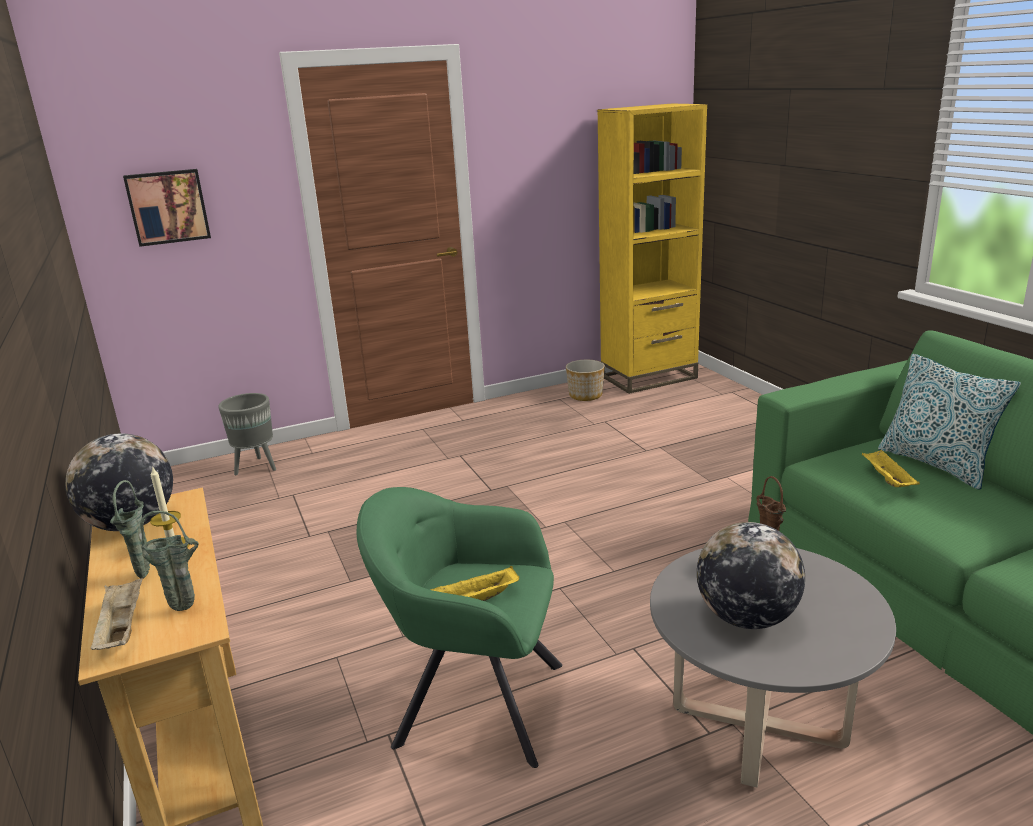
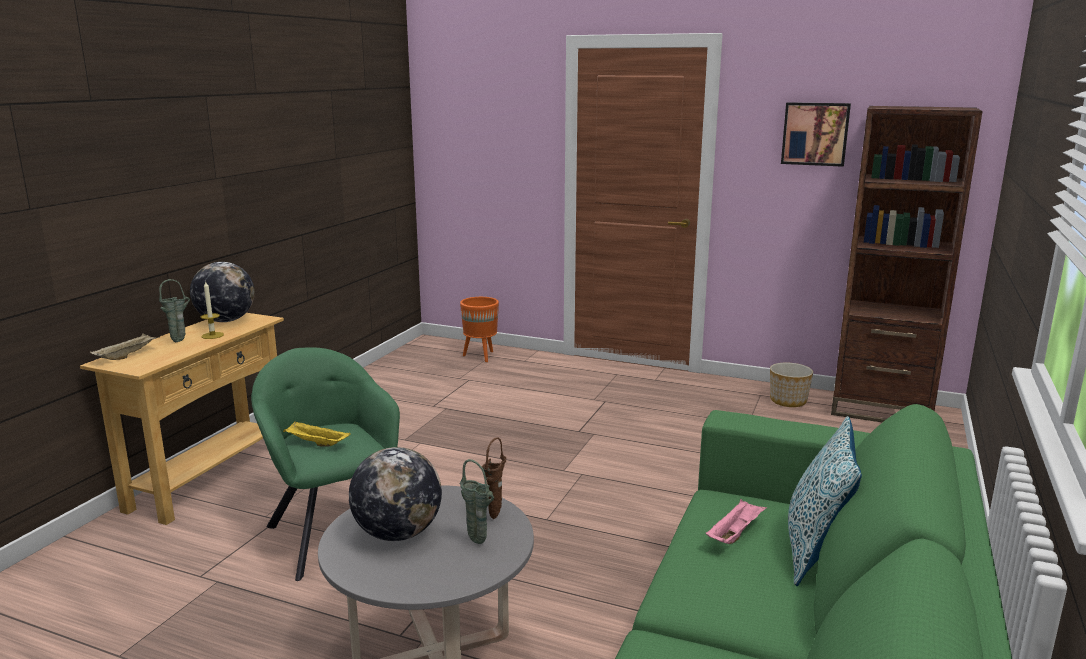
camera: 45 degrees right, 5 degrees down
(168, 207) = (472, 145): picture -> picture (815, 134)
(187, 609) = (156, 360): green vase -> green vase (479, 543)
(256, 467) = (480, 356): grey planter -> orange planter
(649, 377) = (881, 410): yellow bookcase -> brown bookcase
(887, 479) = (735, 534): yellow tray -> pink tray

